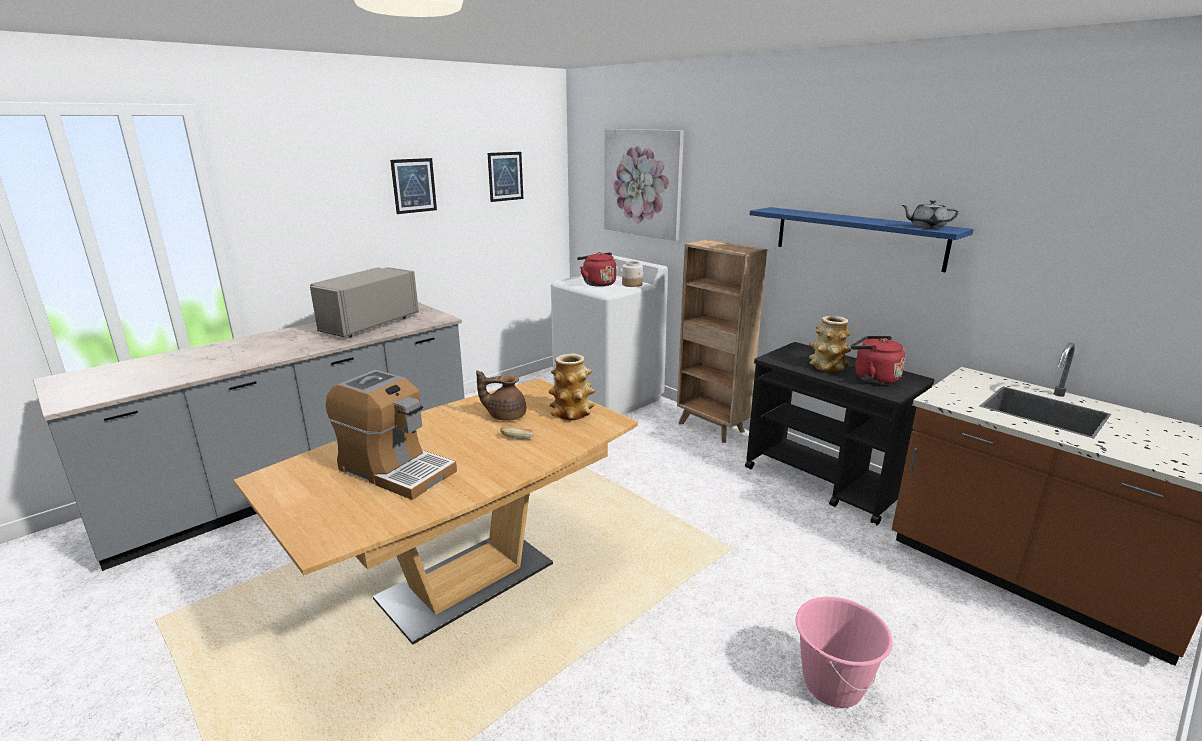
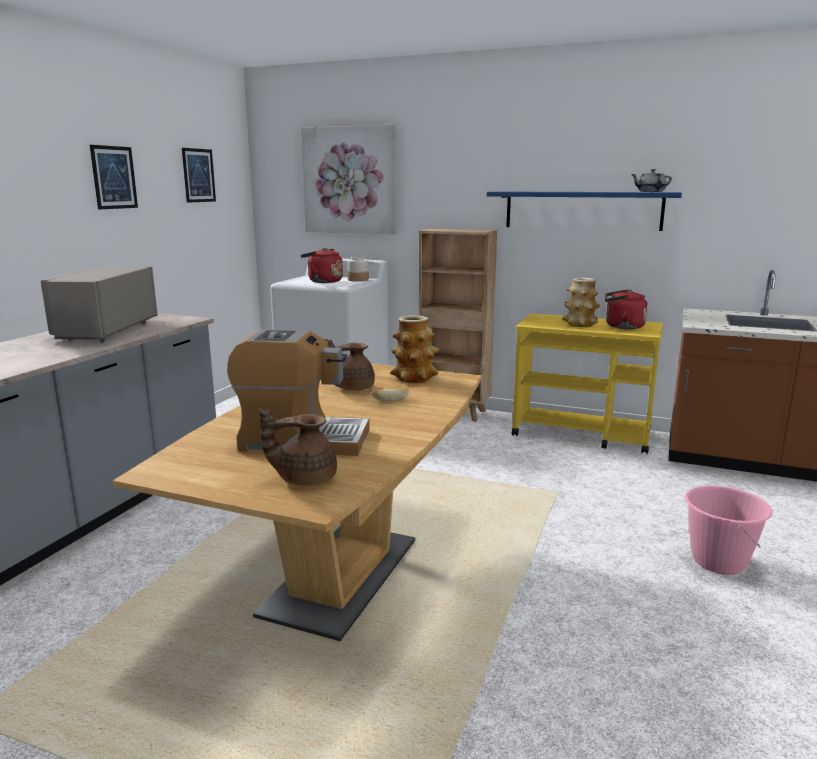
camera: 25 degrees left, 5 degrees down
(346, 514) = (304, 478): none -> brown teapot
(825, 482) = (582, 434): black cart -> yellow cart

